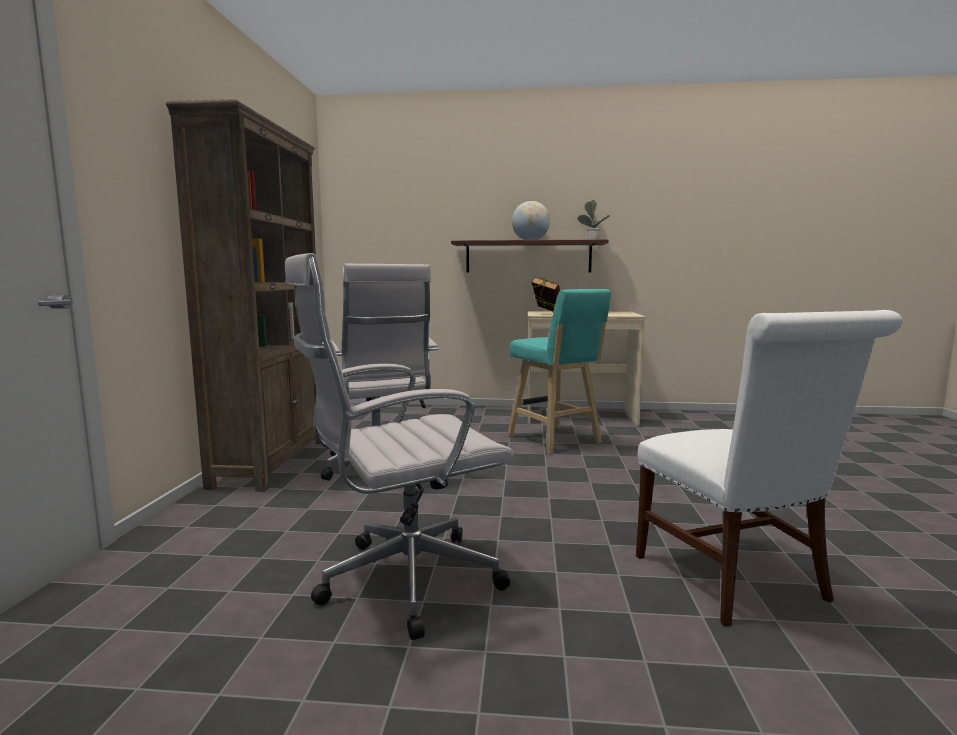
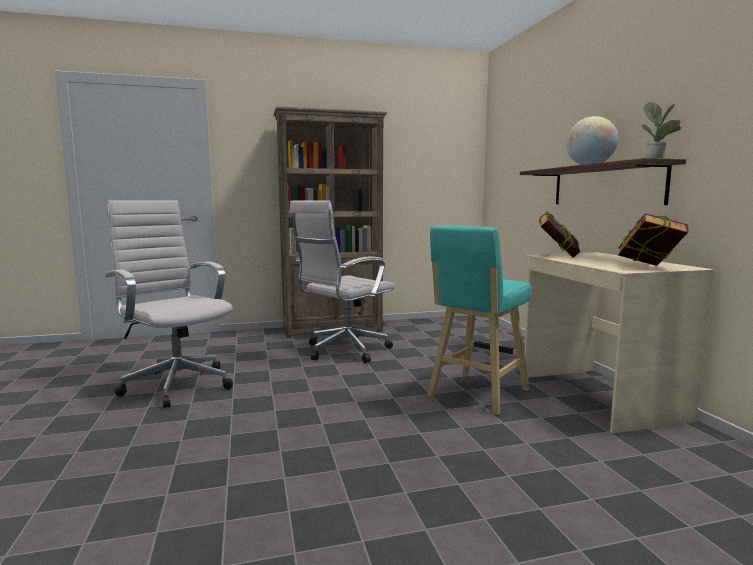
camera: 70 degrees right, 0 degrees up
(623, 313) = (648, 267): none -> book
(738, 582) = (164, 489): white chair -> none

